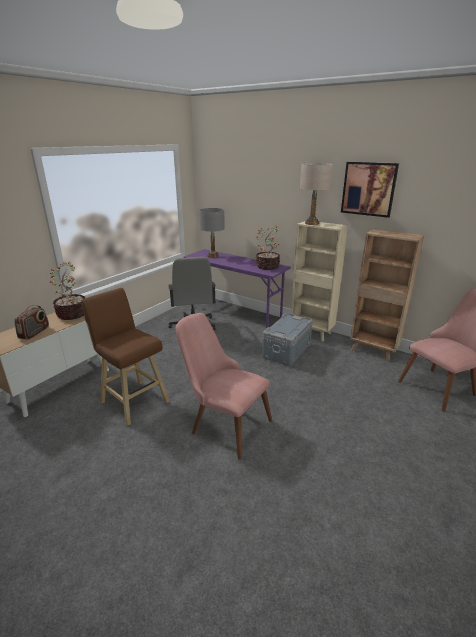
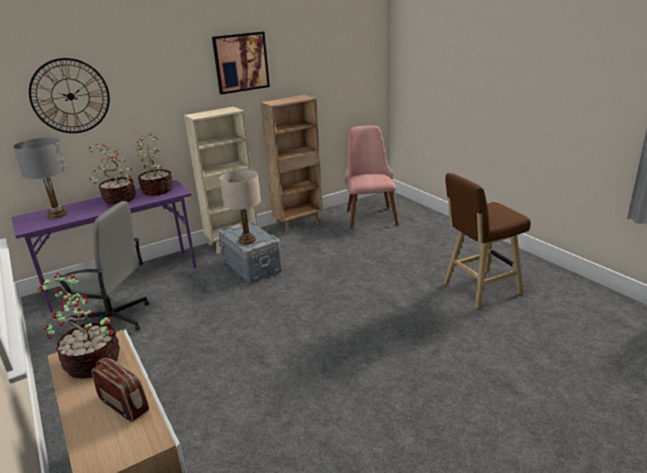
camera: 65 degrees left, 0 degrees up
(133, 400) = (250, 401): brown stool -> brown stool (479, 289)
(223, 423) = (344, 333): pink chair -> none
(245, 187) = (70, 96): none -> wall clock
(245, 262) = (118, 199): none -> potted plant
(312, 223) = (203, 114): beige table lamp -> beige table lamp (247, 240)

